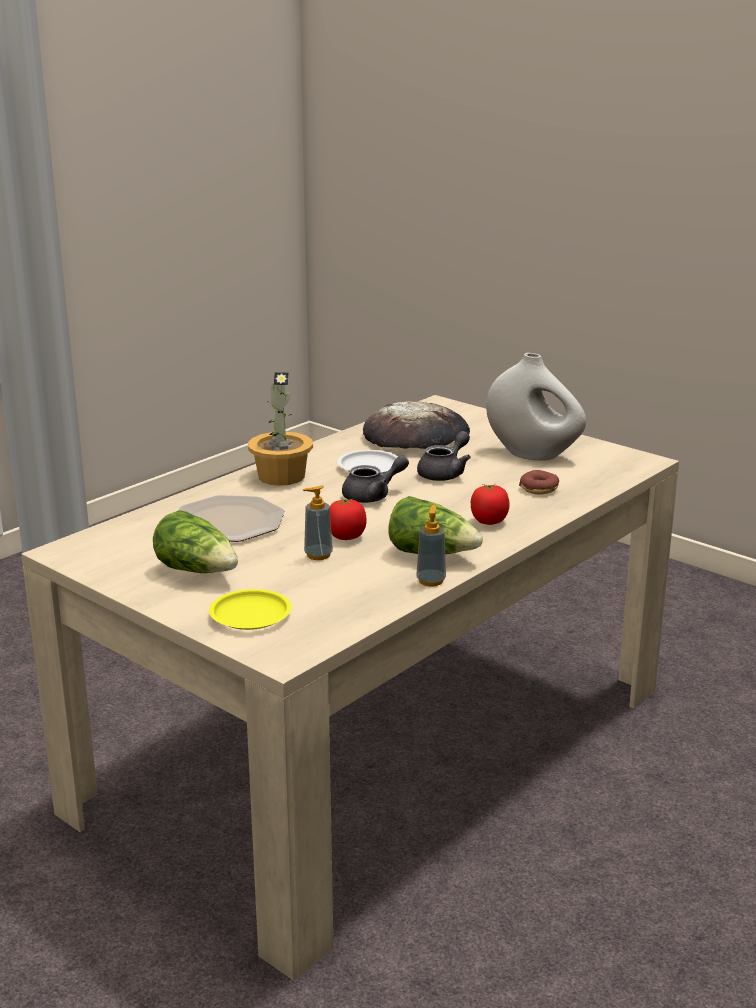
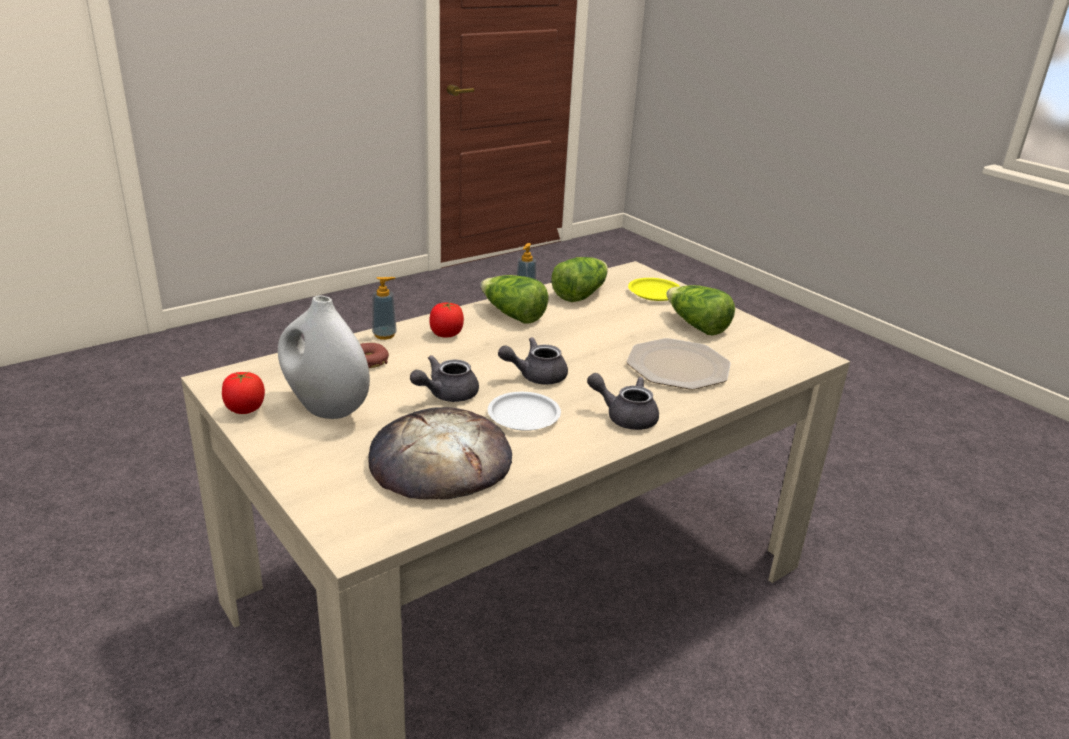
camera: 170 degrees left, 5 degrees up
(281, 476) = (625, 416): potted plant -> grey teapot
(318, 555) = (602, 326): soap dispenser -> soap dispenser (384, 335)
(346, 537) = (575, 337): tomato -> tomato (245, 410)
(359, 596) = (580, 294): none -> lettuce

